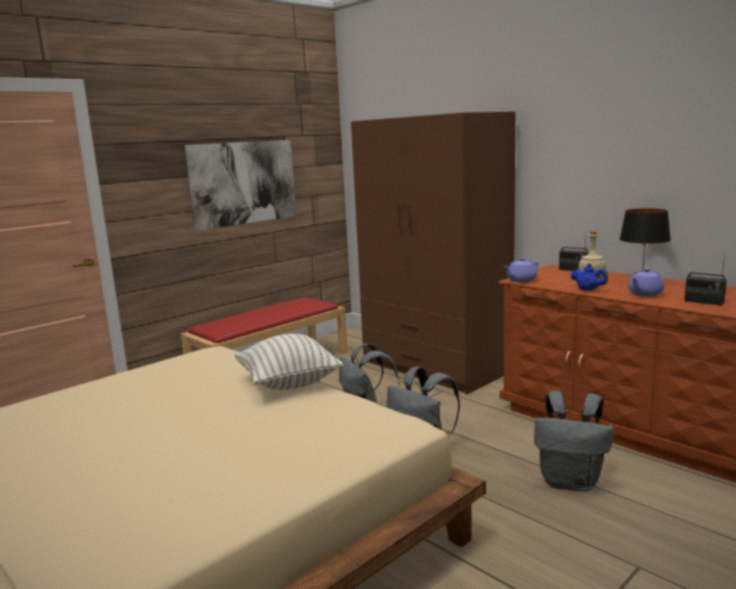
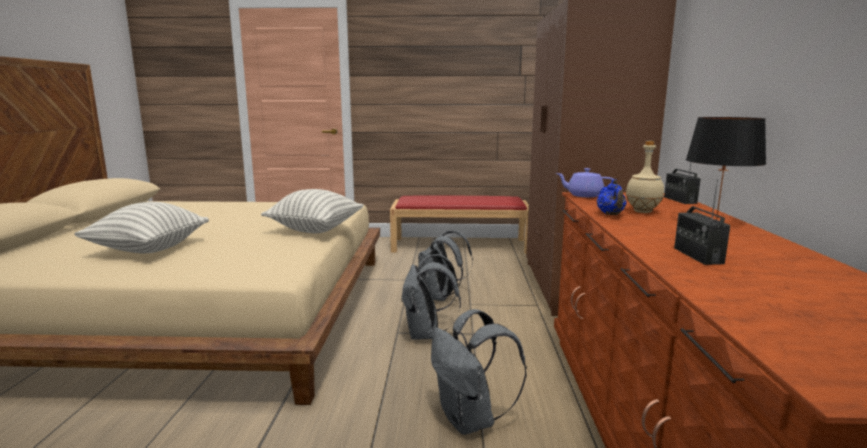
camera: 45 degrees right, 0 degrees up
(197, 472) = (149, 249): none -> pillow
(244, 183) = (471, 85): picture -> none
(644, 294) = (657, 231): purple teapot -> none

